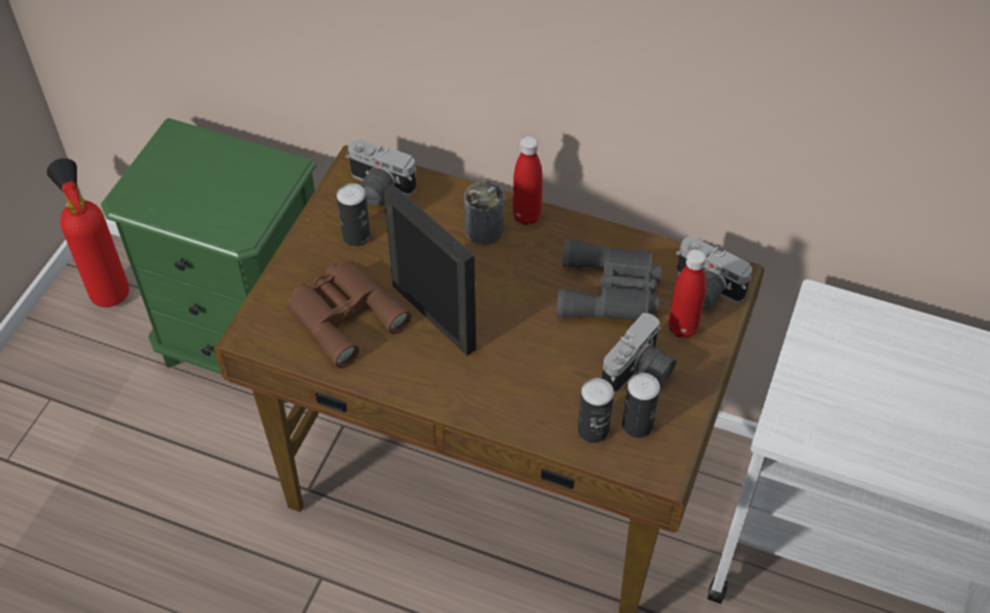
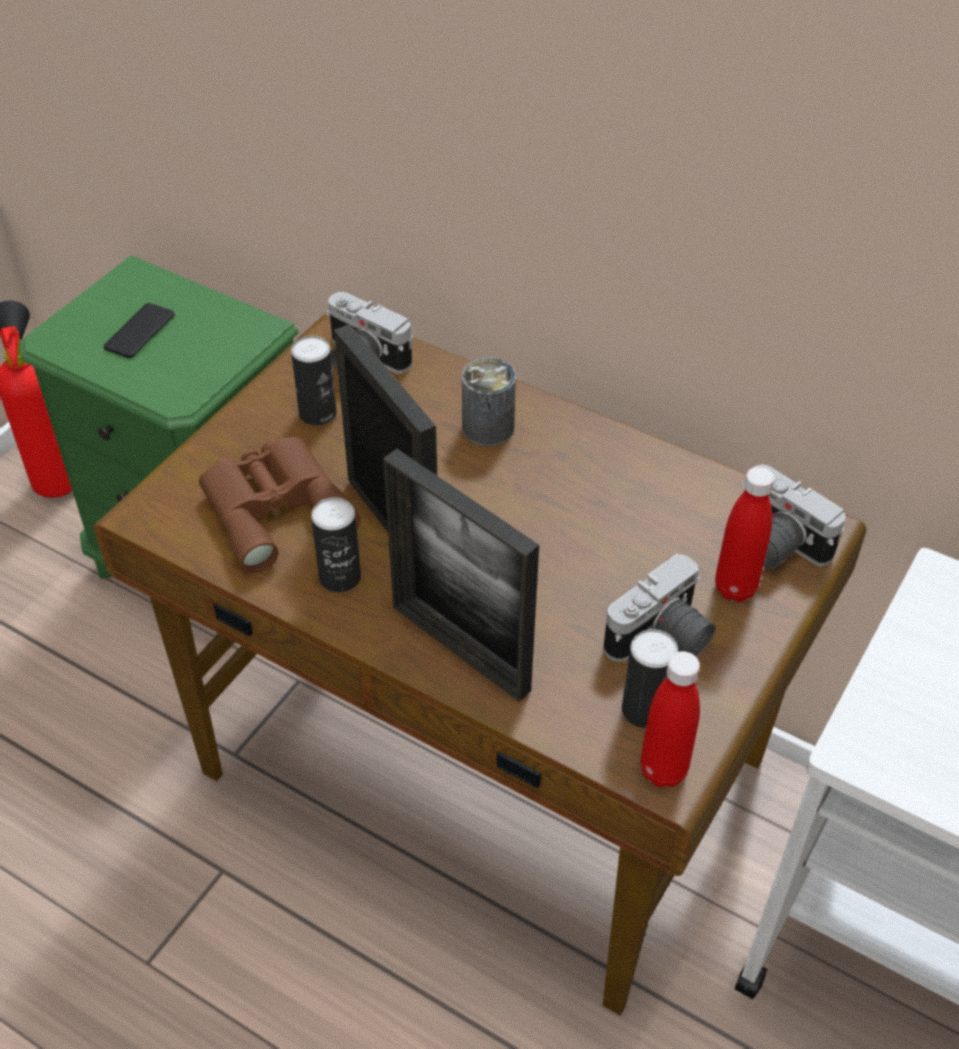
camera: 10 degrees right, 5 degrees down
(194, 183) = (139, 331): none -> phone
(503, 400) = (460, 648): none -> picture frame
(526, 216) = (549, 418): red bottle -> red bottle (663, 770)
(593, 430) = (578, 707): can -> can (340, 577)
(611, 291) = (643, 527): grey binoculars -> none

